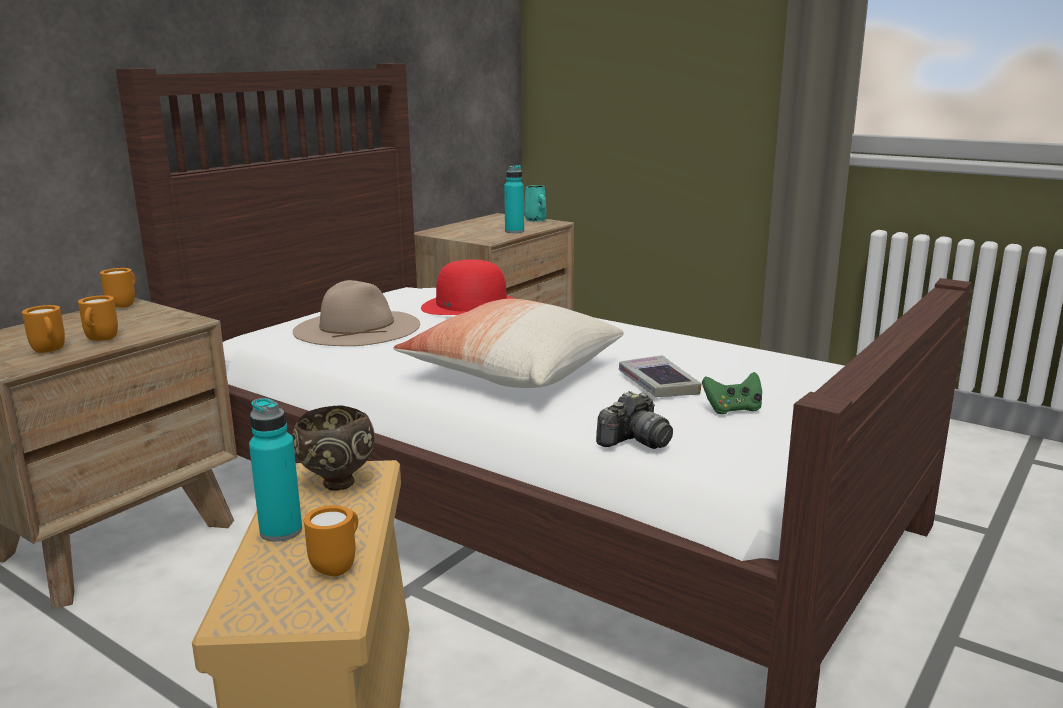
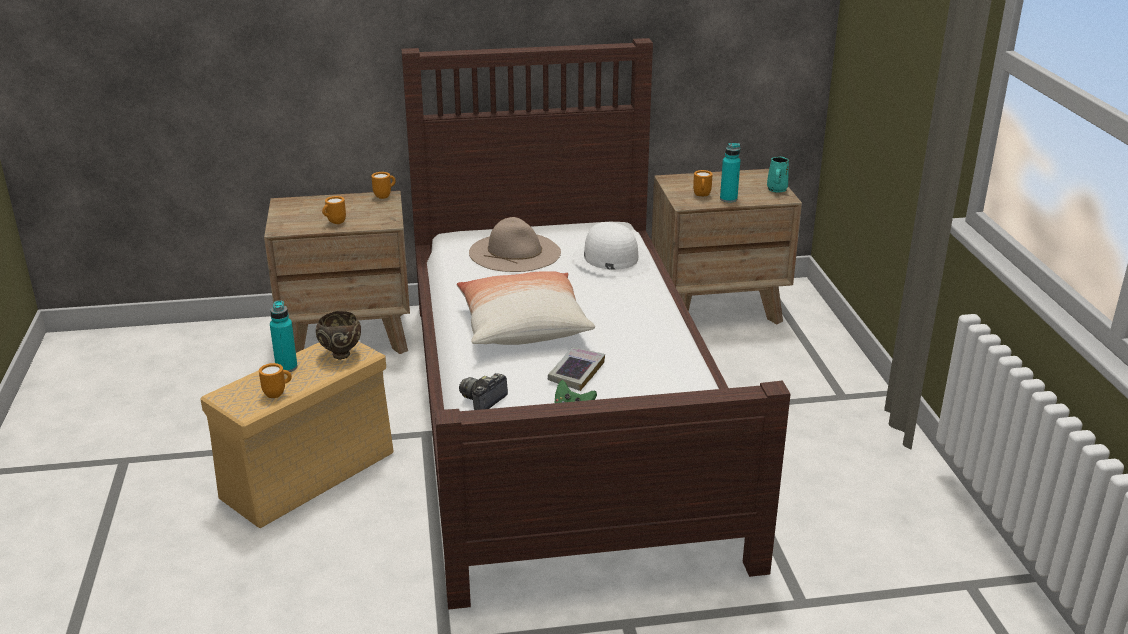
camera: 45 degrees right, 10 degrees up
(50, 351) = (306, 223): orange mug -> orange mug (702, 196)
(471, 306) = (610, 260): red hat -> white hat
(635, 441) = (483, 400): camera -> camera turned 120 degrees clockwise

